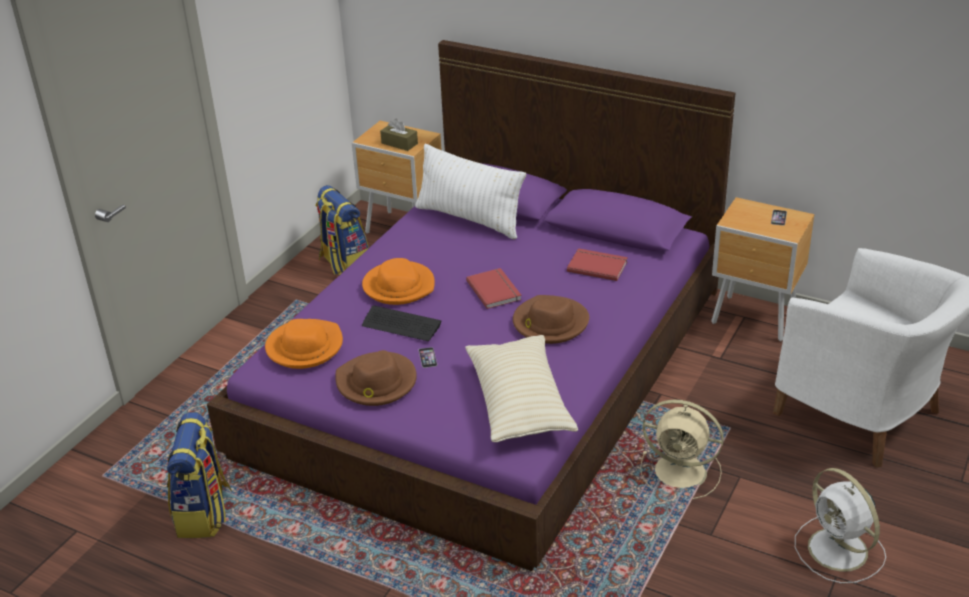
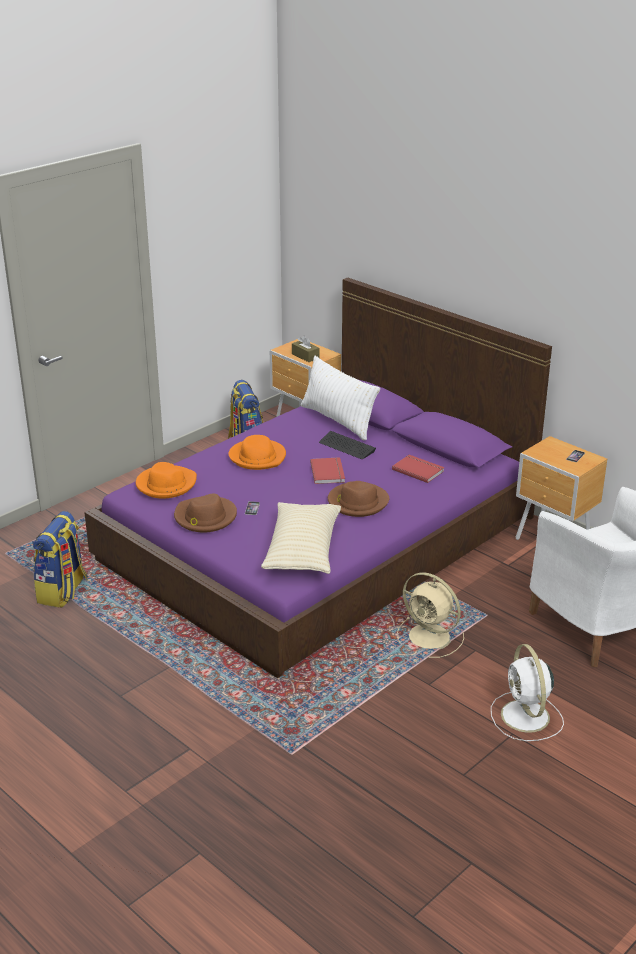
camera: 15 degrees right, 5 degrees down
(401, 325) = (244, 483): keyboard -> keyboard (347, 446)

